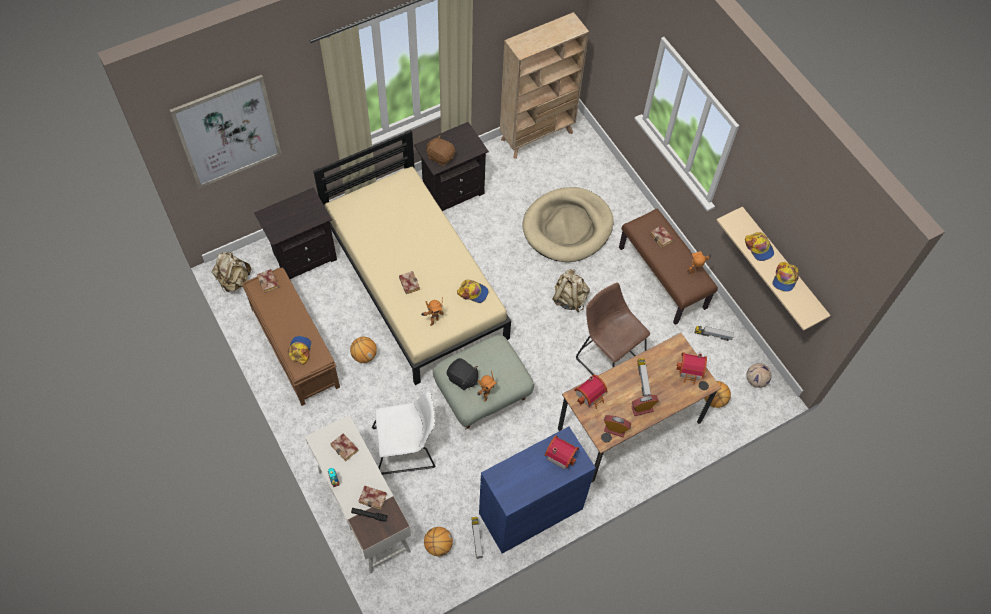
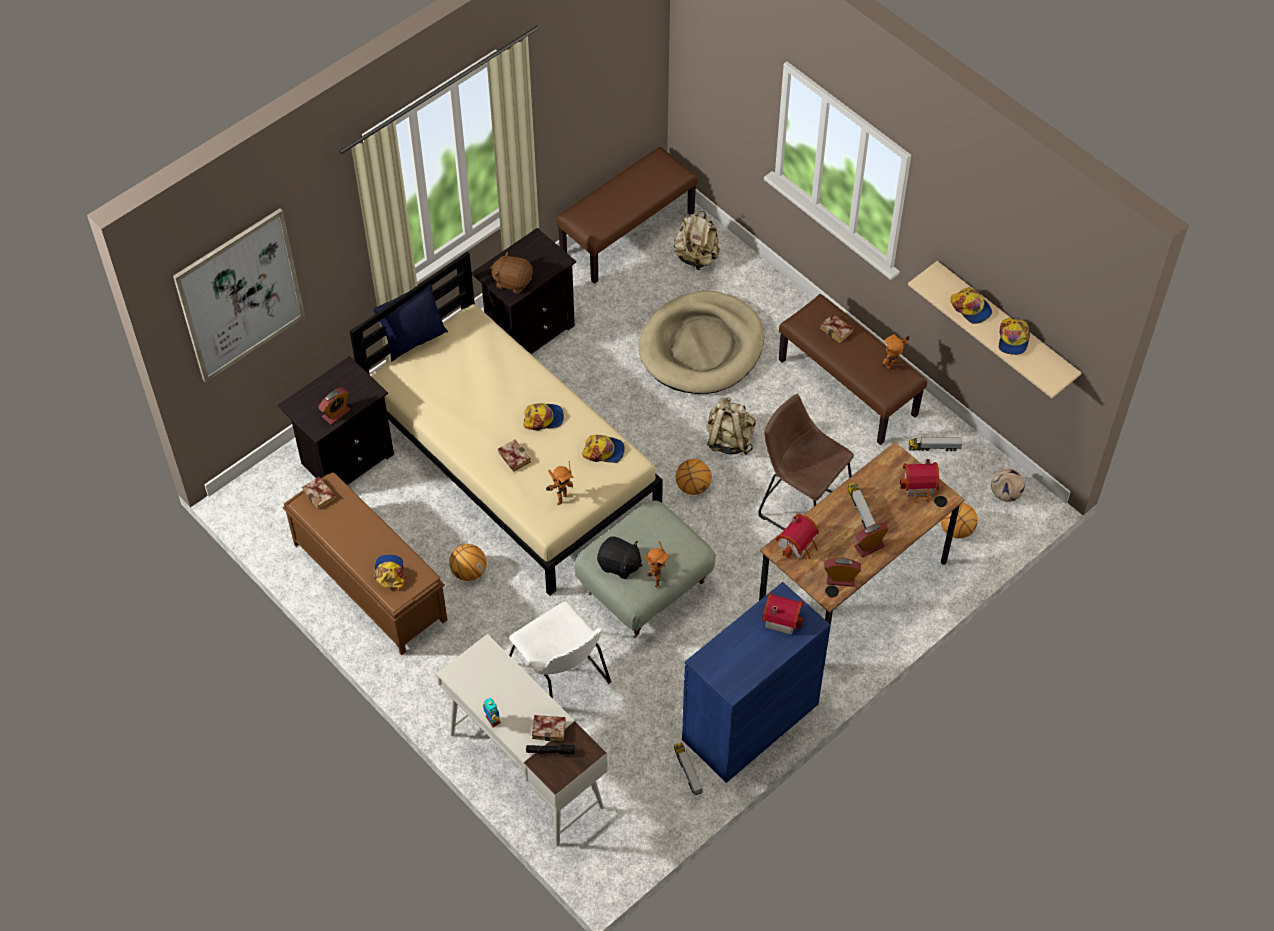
camera: 10 degrees left, 5 degrees down
(234, 281) = (257, 512): beige backpack -> beige backpack (696, 257)
(292, 227) = (336, 413): none -> alarm clock
(346, 448) = (495, 676): book -> none
(364, 184) = (413, 340): none -> blue pillow
(407, 447) = (561, 677): white chair -> white chair turned 75 degrees clockwise
(437, 259) = (543, 418): none -> cap
(438, 545) = (638, 791): basketball -> basketball (693, 487)
(537, 136) = (627, 233): beige bookcase -> brown bench

